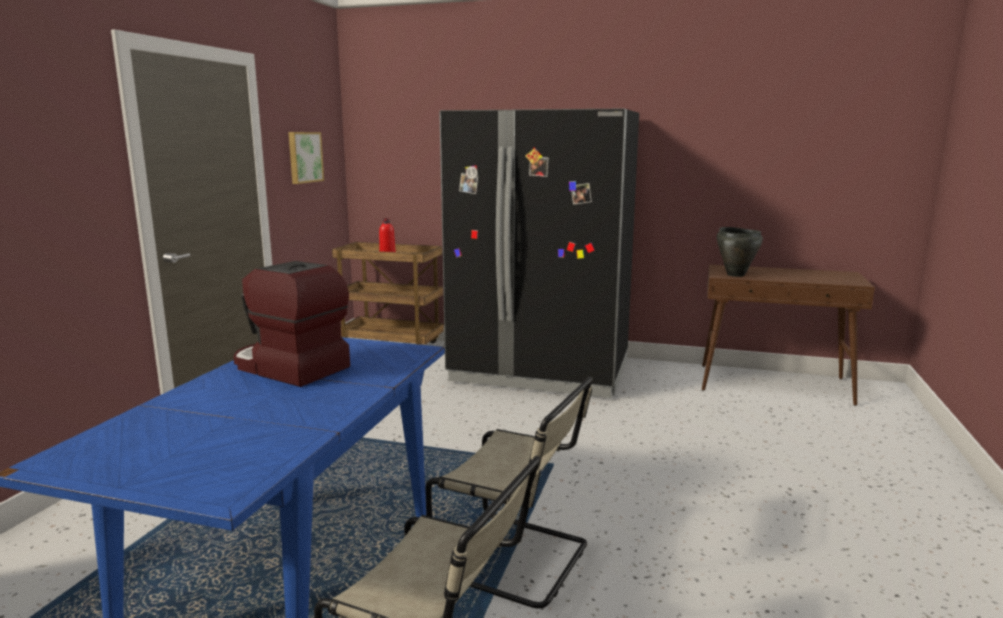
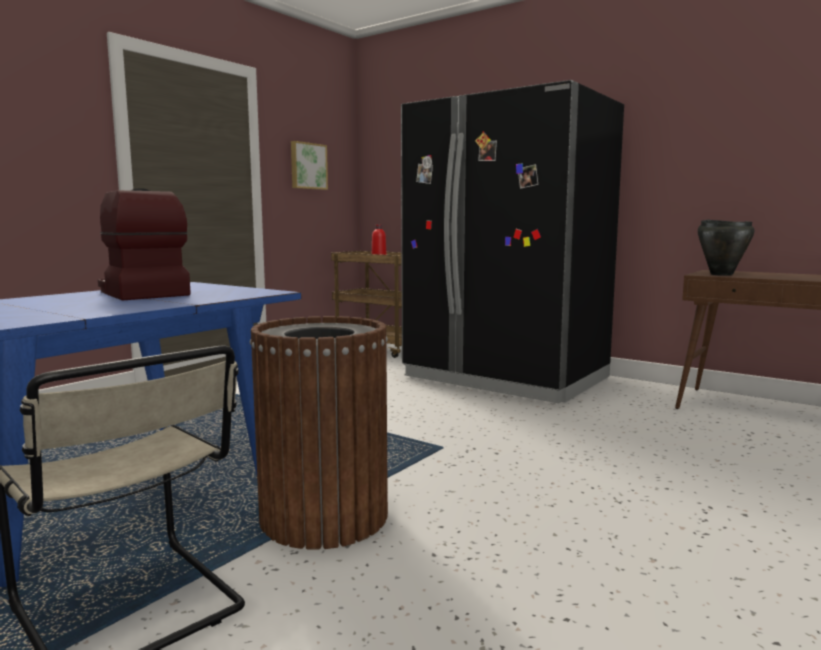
camera: 20 degrees right, 5 degrees down
(517, 560) = (324, 517): beige chair -> brown trash can

